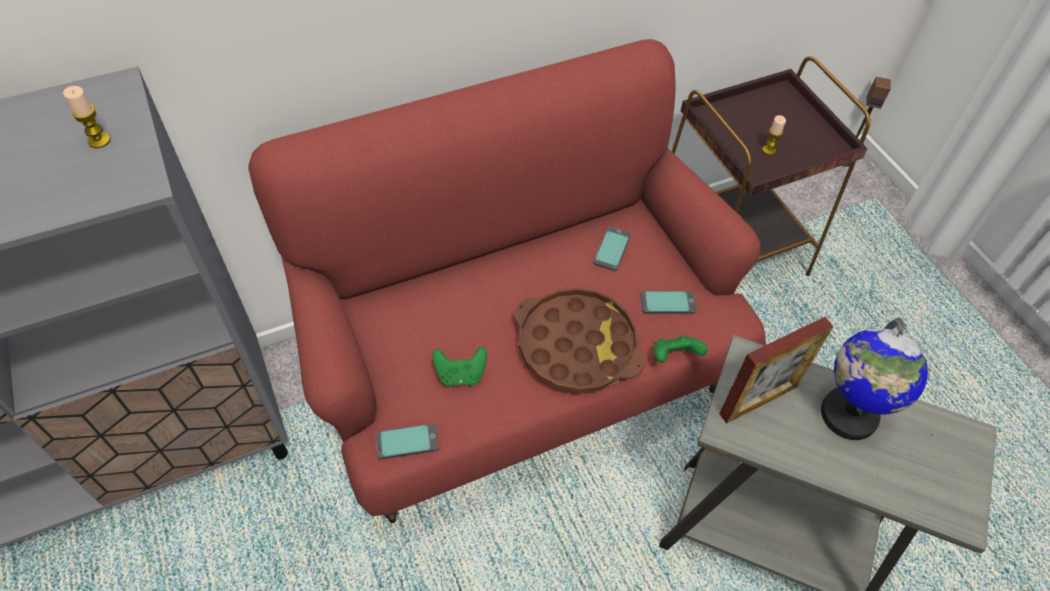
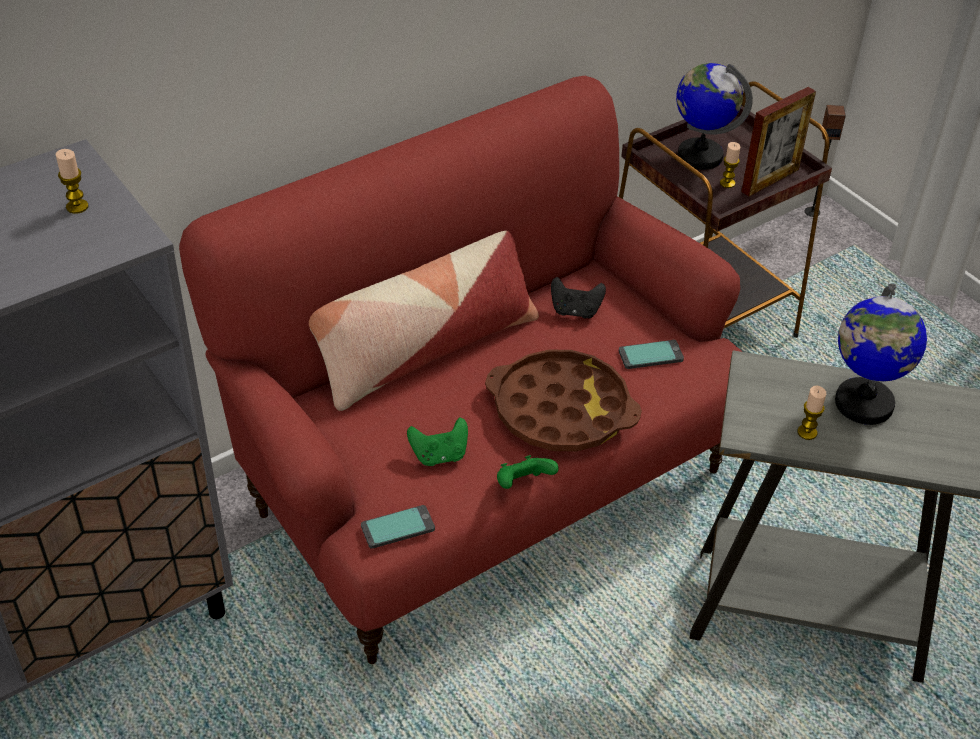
camera: 10 degrees left, 10 degrees down
(474, 267) = (424, 349): none -> pillow
(611, 249) = (575, 311): phone -> black game controller
(674, 357) = (670, 406): green game controller -> green game controller (523, 484)
(749, 119) = (699, 156): none -> globe
(758, 400) = (771, 403): picture frame -> picture frame (770, 180)
(786, 438) = (807, 432): none -> candle

